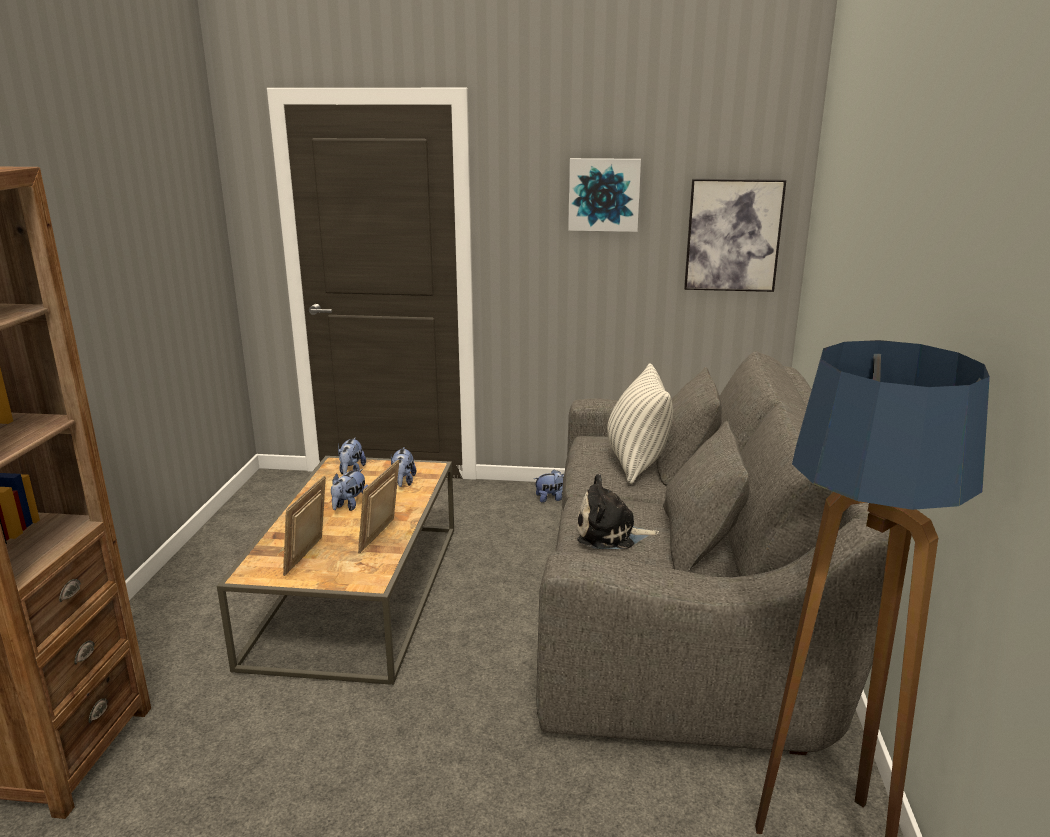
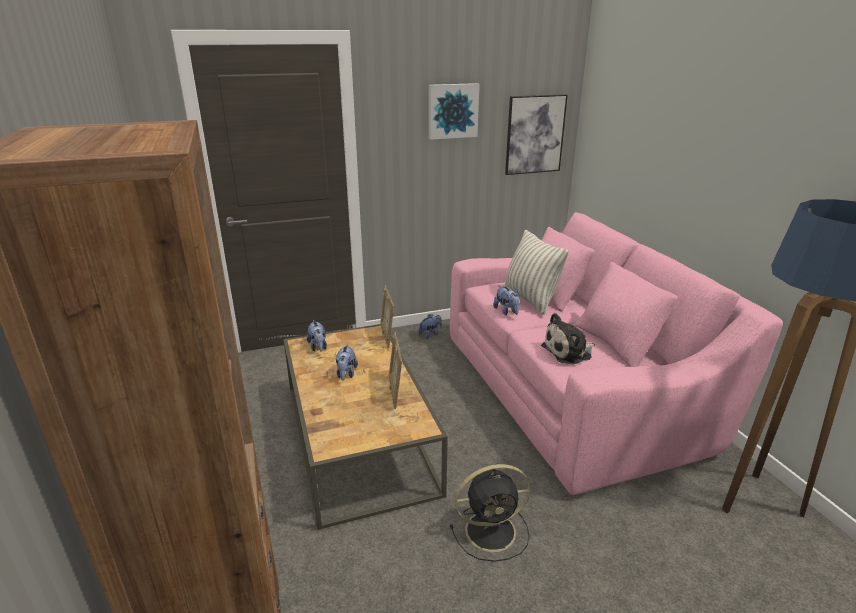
camera: 25 degrees left, 5 degrees up
(308, 557) = (358, 422): picture frame -> picture frame (387, 336)
(403, 482) = (366, 347): plush toy -> plush toy (507, 311)
(412, 739) = (492, 530): none -> black fan
(682, 610) = (572, 390): grey sofa -> pink sofa

